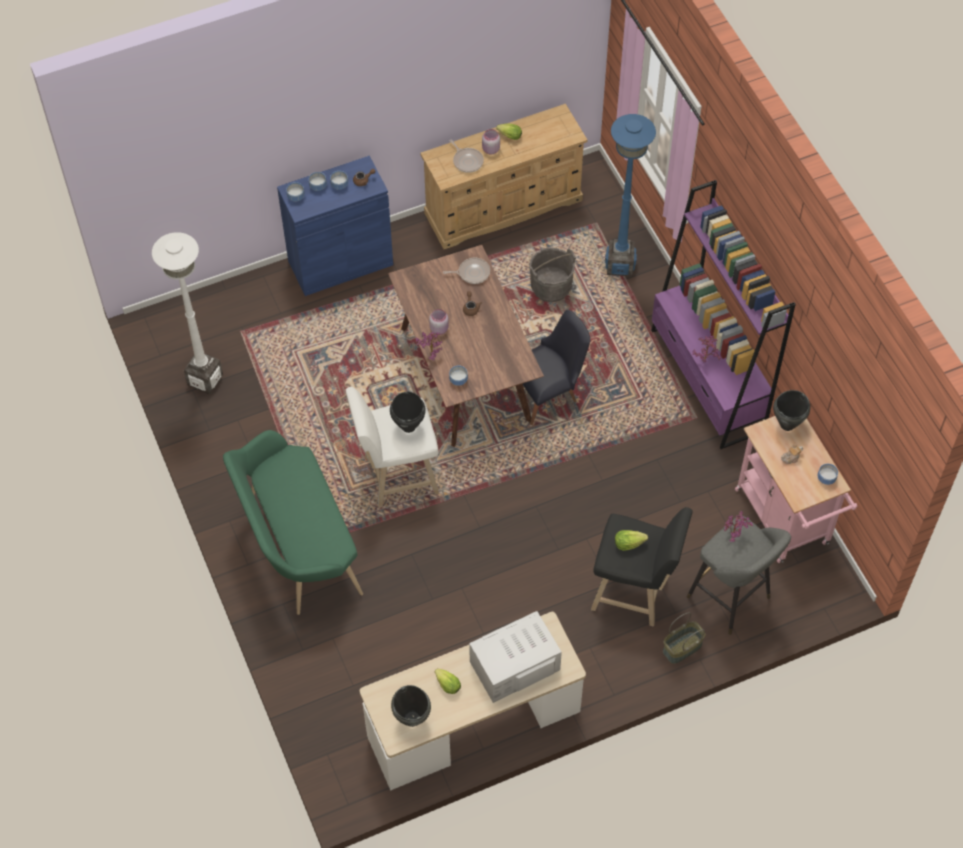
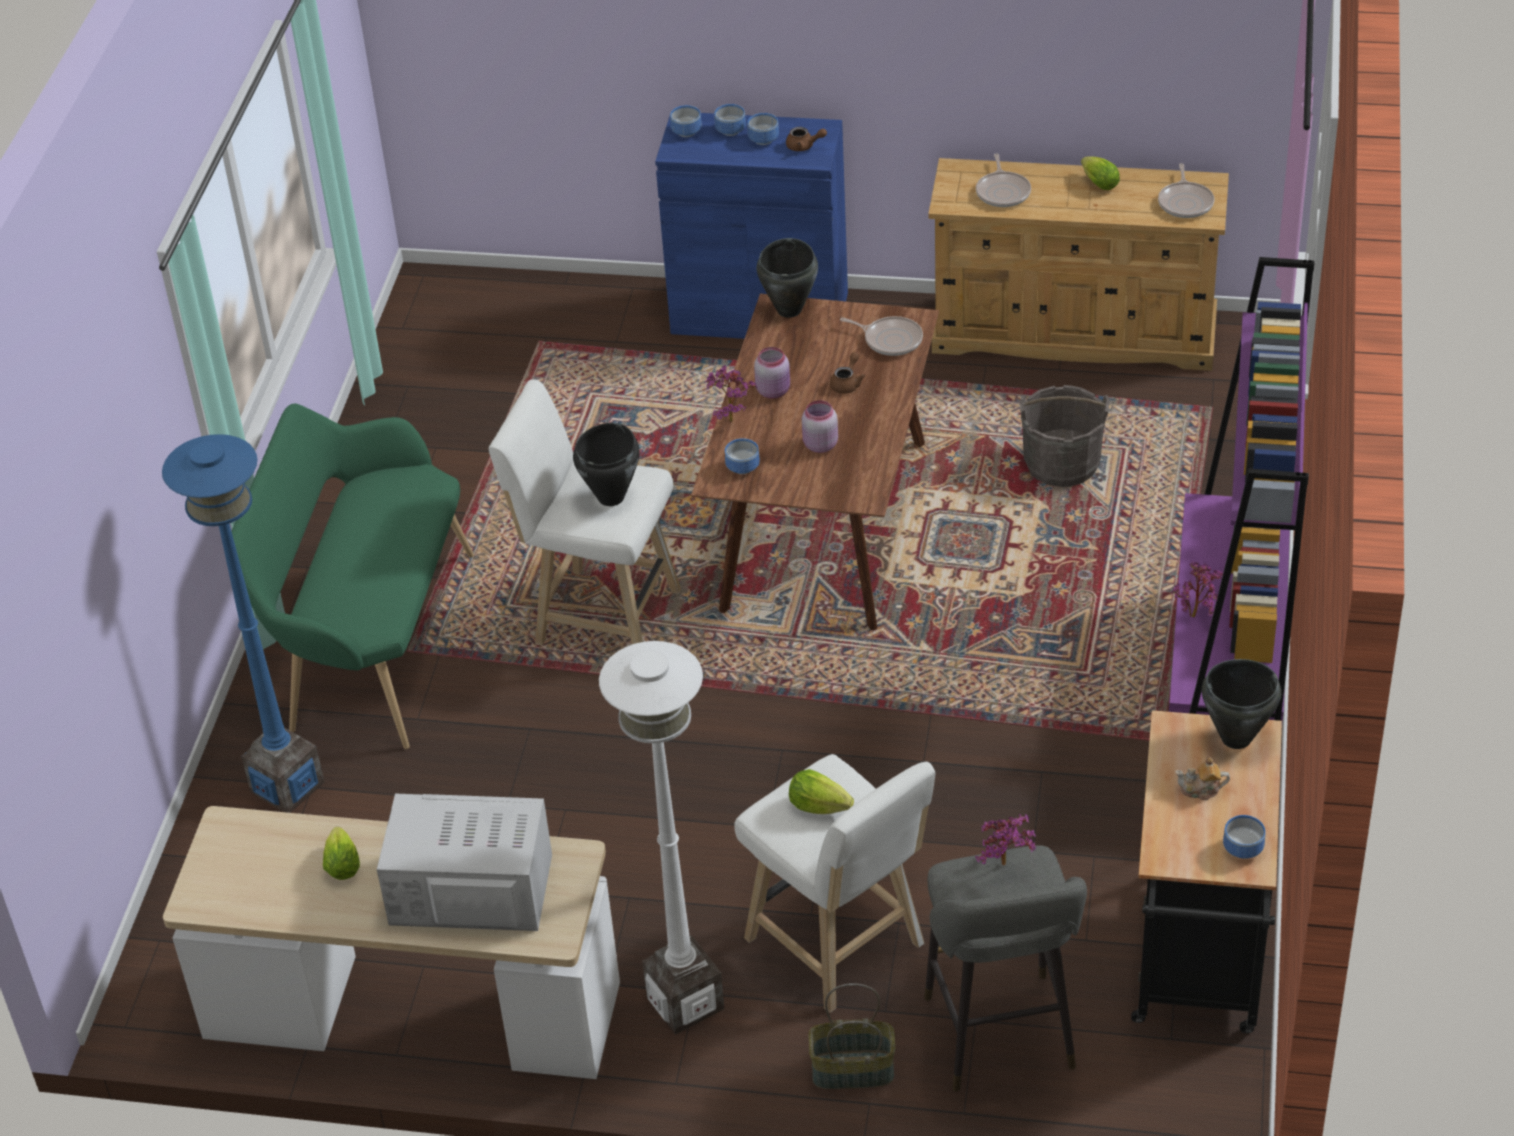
camera: 35 degrees right, 15 degrees down
(205, 379) = (436, 380): white floor lamp -> white floor lamp (685, 1002)
(412, 719) = (245, 886): black cooking pot -> black cooking pot (790, 309)
(490, 149) = (1053, 190): pink jar -> pink jar (819, 445)
(548, 393) = (935, 604): black chair -> none
(558, 130) = (1185, 202): none -> frying pan
(619, 266) = (1203, 479): blue floor lamp -> blue floor lamp (286, 787)
(635, 592) = (840, 948): black stool -> white stool
(785, 522) = (1198, 965): pink cart -> black cart

